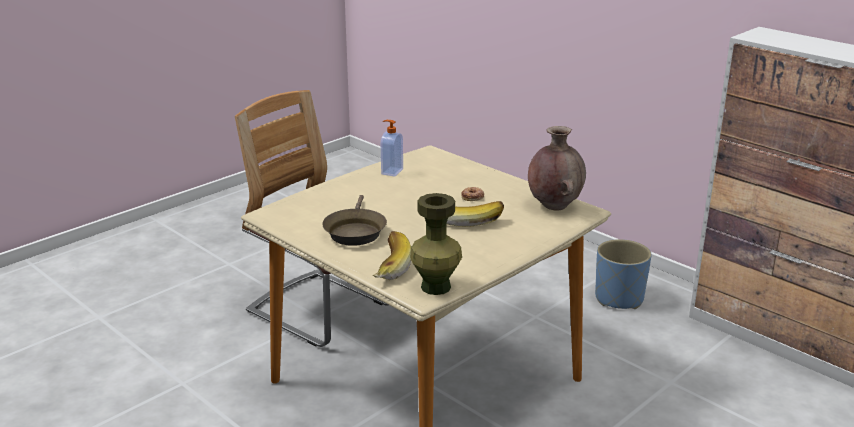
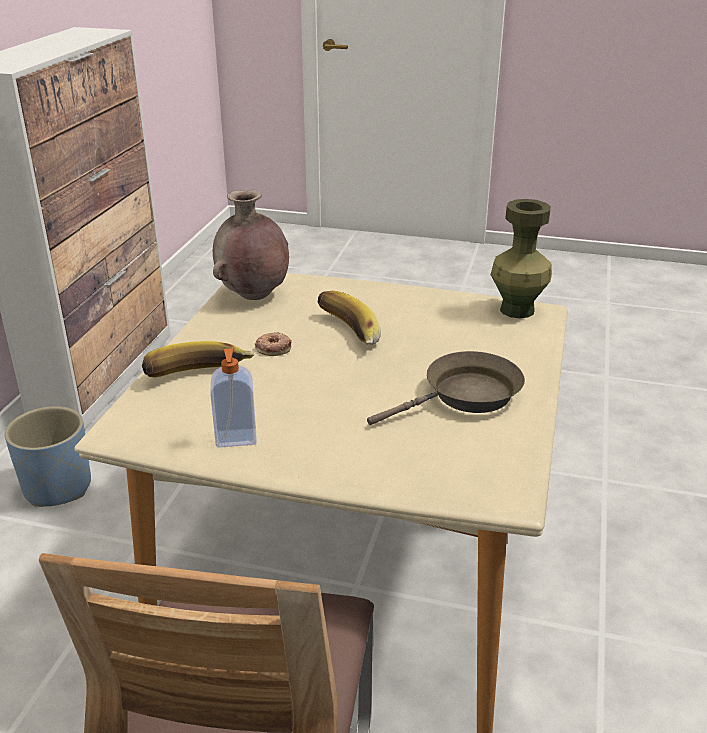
camera: 120 degrees left, 5 degrees up
(387, 267) = (517, 346): banana -> banana (198, 377)

